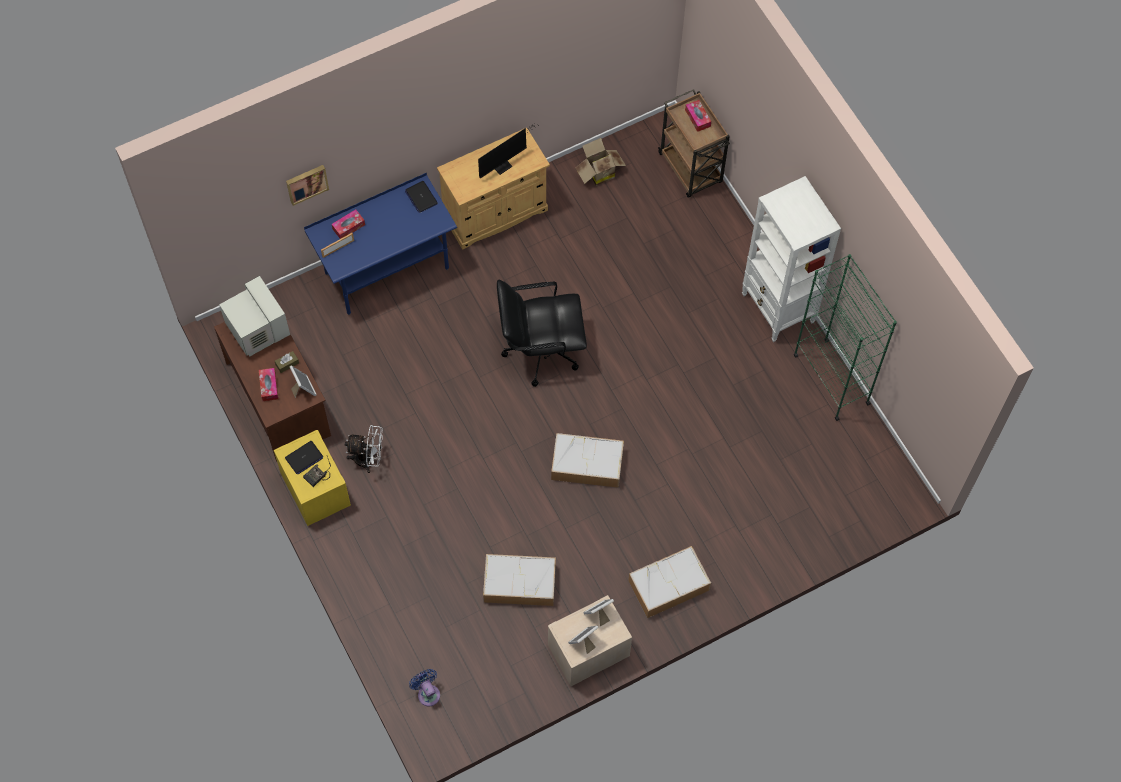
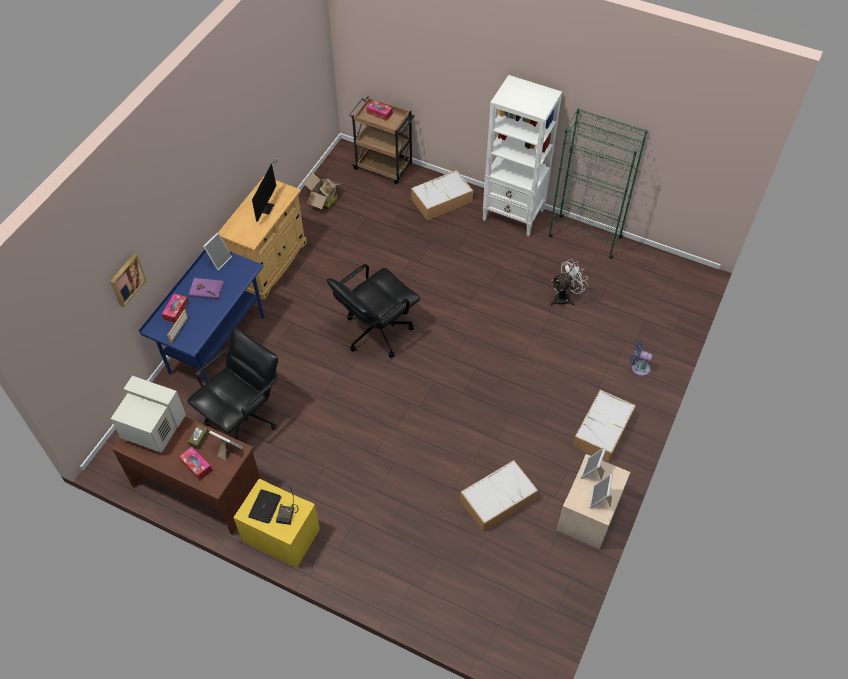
camera: 35 degrees left, 10 degrees down
(361, 358) = (244, 417): none -> black office chair
(368, 459) = (307, 485): white fan -> white fan (565, 297)
(389, 221) = (206, 289): none -> purple book
(421, 197) = (219, 260): laptop -> picture frame
(427, 693) = (498, 632): blue fan -> blue fan (638, 367)
(586, 464) = (473, 386): storage box -> storage box (441, 201)

